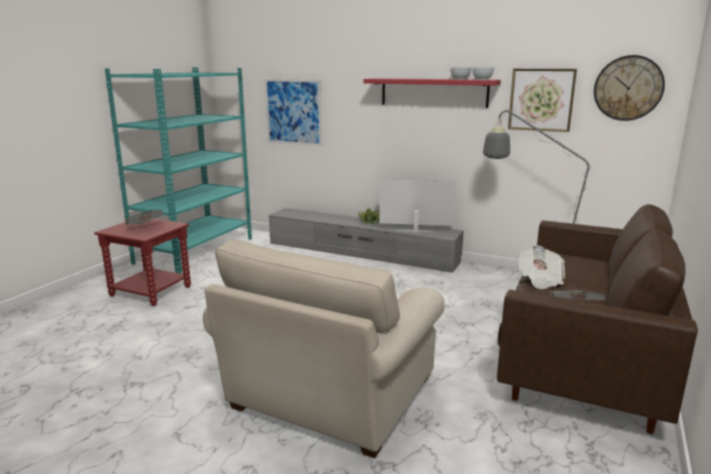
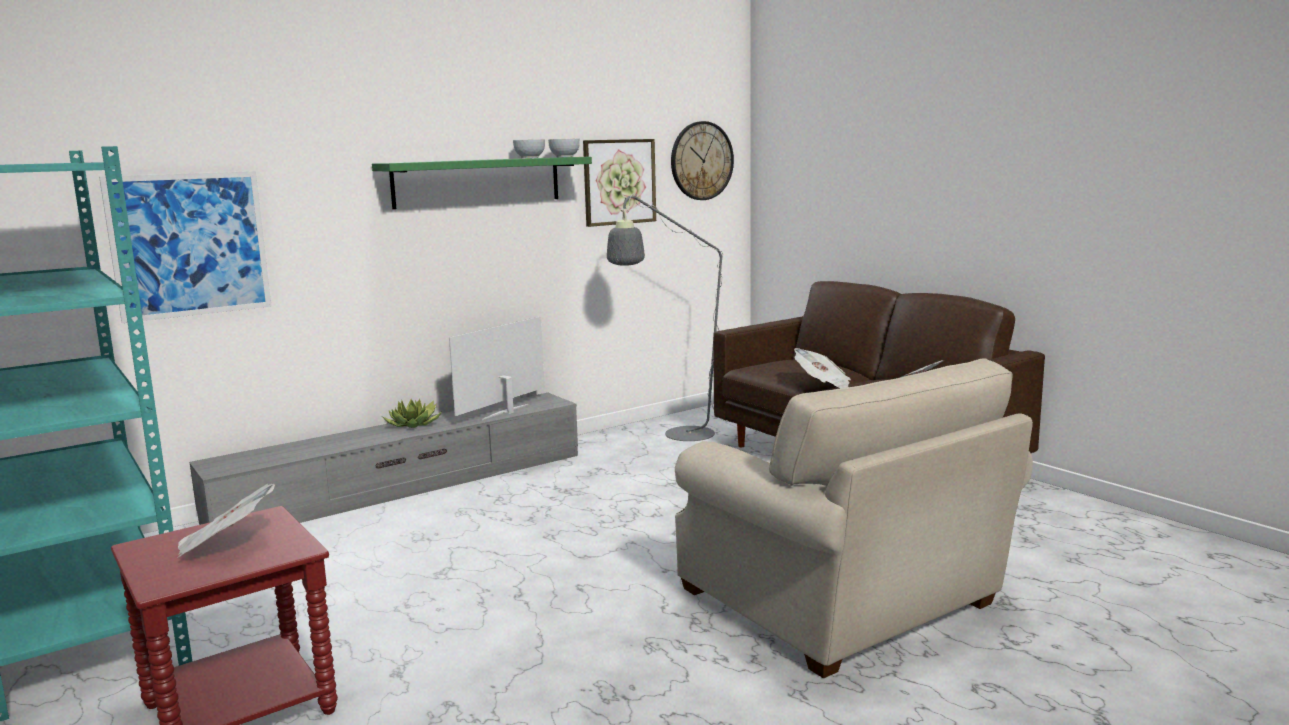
camera: 60 degrees left, 5 degrees down
(433, 92) = (477, 182): red shelf -> green shelf

